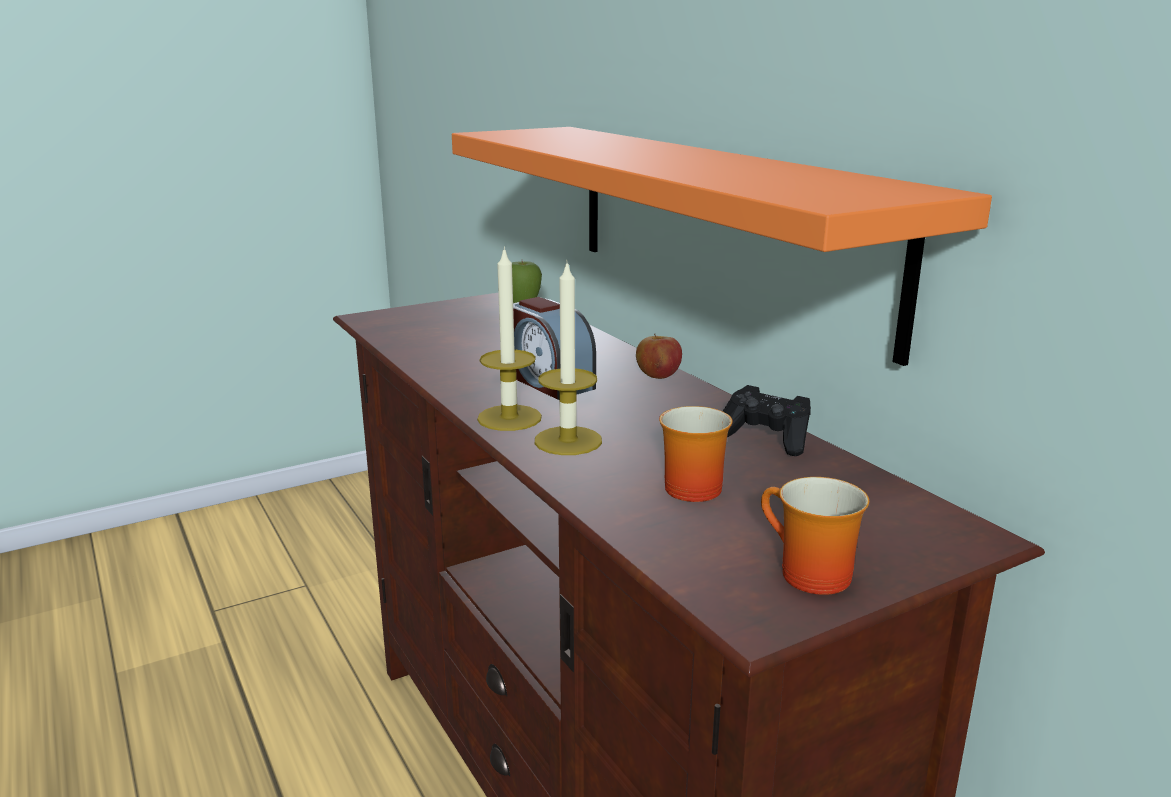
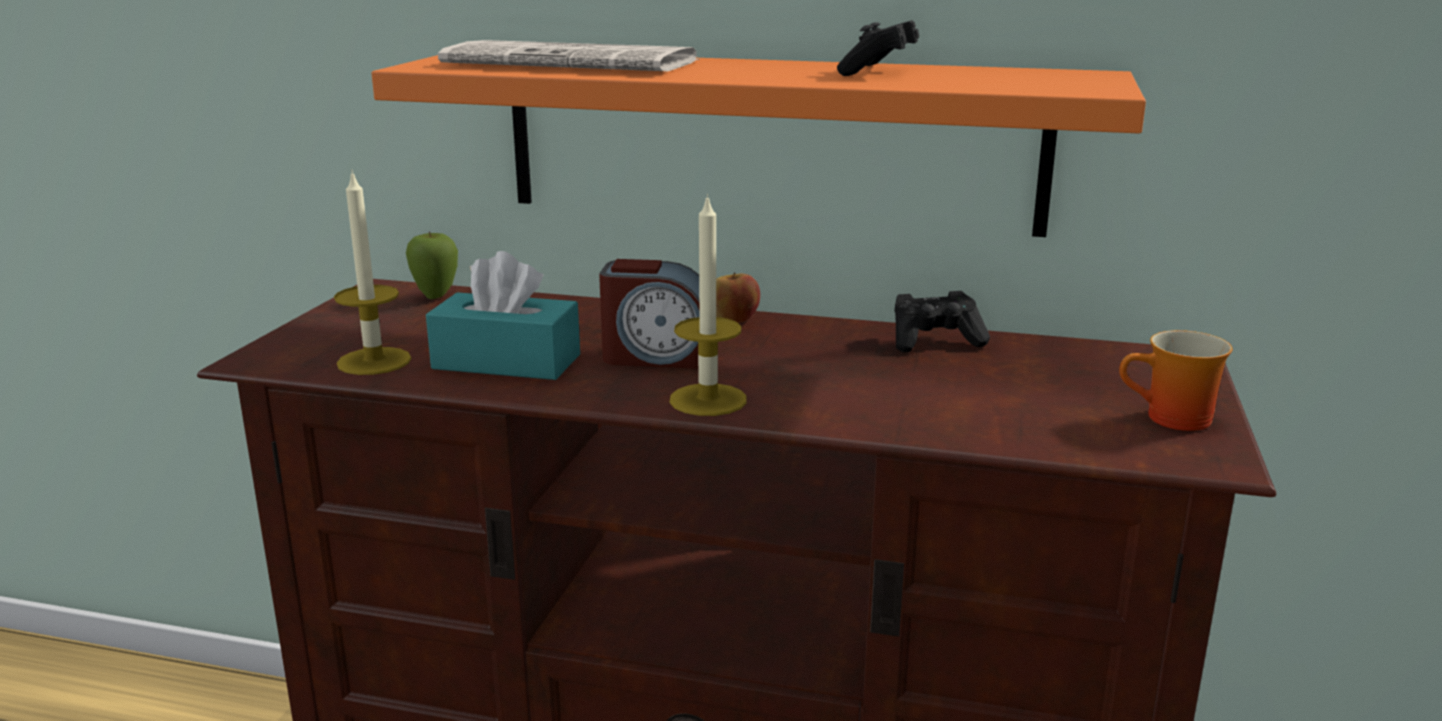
camera: 45 degrees left, 0 degrees up
(464, 357) = (506, 362): none -> turquoise tissue box
(568, 441) = (807, 399): candle -> candle (374, 361)
(577, 139) = (576, 63): none -> newspaper
(686, 486) = (973, 396): mug -> none
(739, 166) = (878, 71): none -> black game controller

